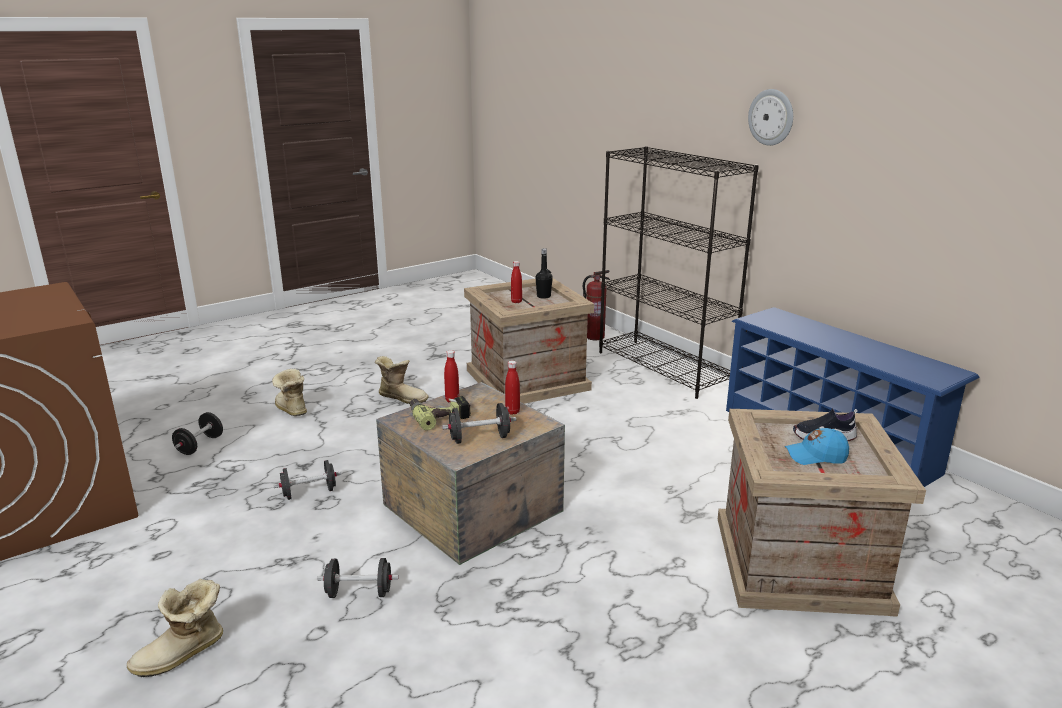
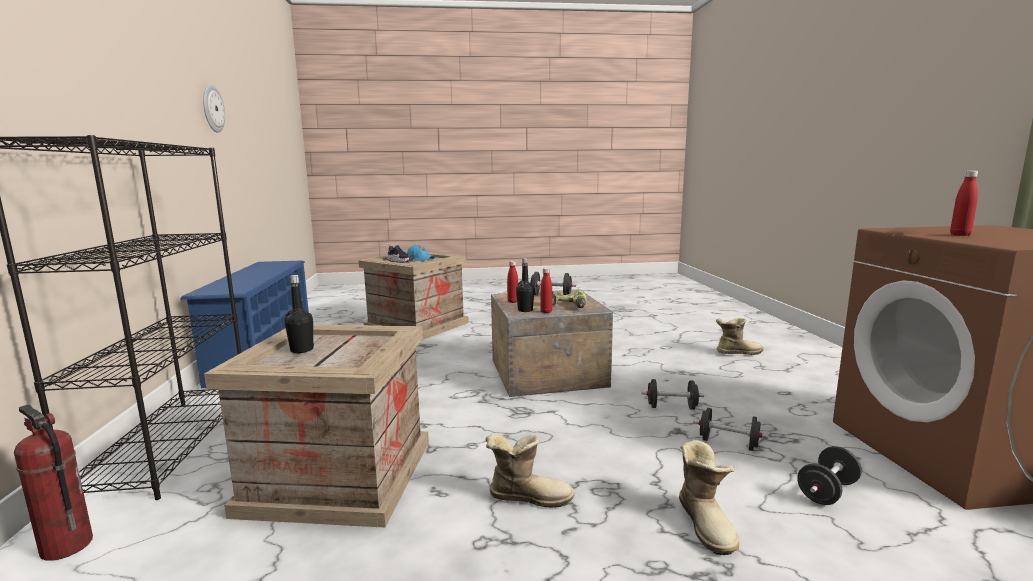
camera: 150 degrees left, 10 degrees down
(359, 593) = (640, 354): black dumbbell -> black dumbbell (728, 443)
(402, 397) = (528, 496): boot -> boot turned 135 degrees clockwise
(478, 398) = (525, 310): none -> black bottle
(516, 301) = (351, 349): red bottle -> red bottle (960, 235)
(771, 117) = (120, 93): wall clock -> wall clock (212, 108)

